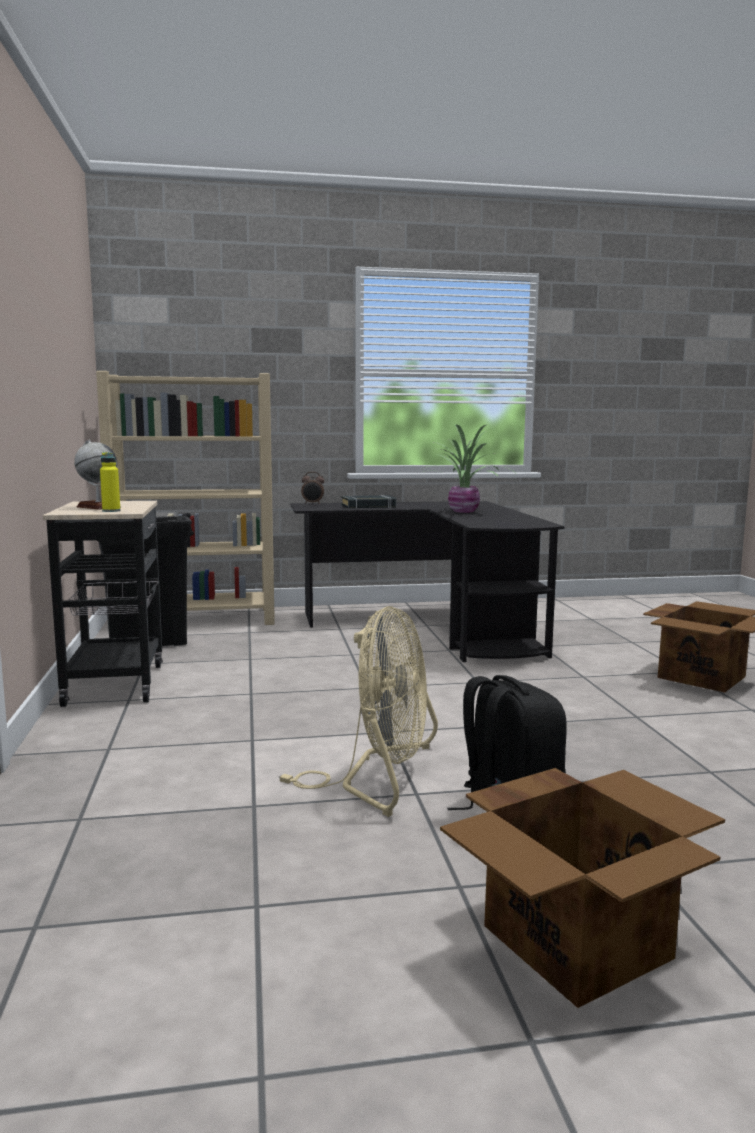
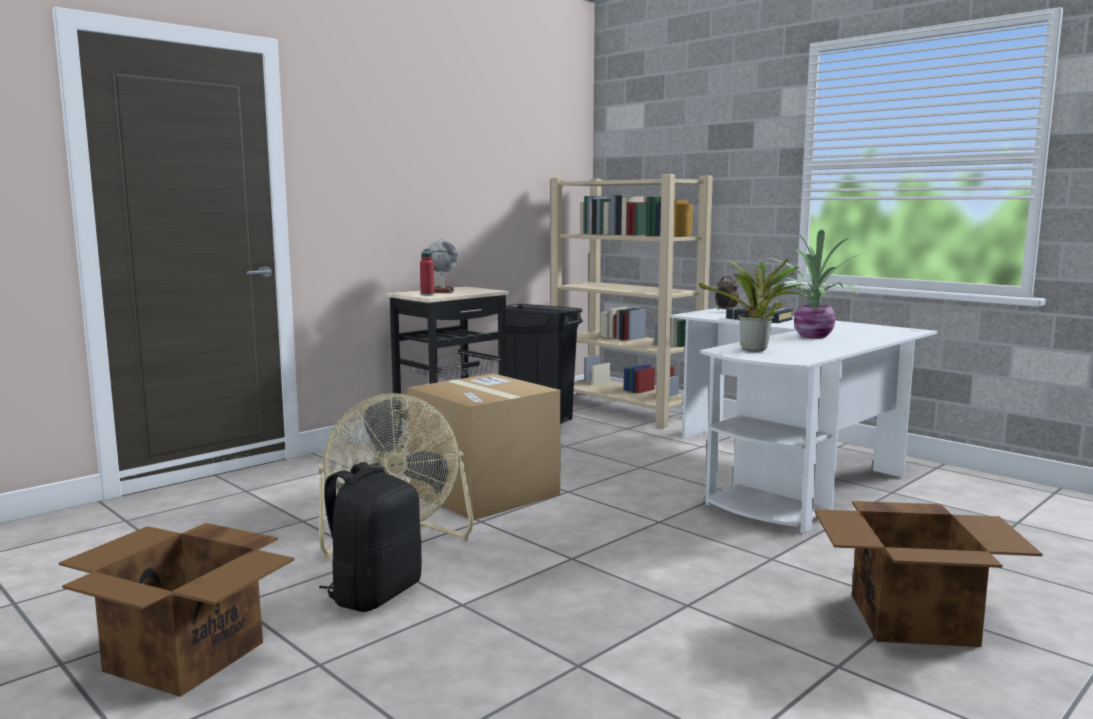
camera: 55 degrees right, 0 degrees up
(111, 511) = (427, 295): yellow bottle -> red bottle
(317, 713) = (484, 493): none -> cardboard box
(433, 626) = (790, 470): black desk -> white desk
(495, 523) = (756, 350): none -> potted plant

